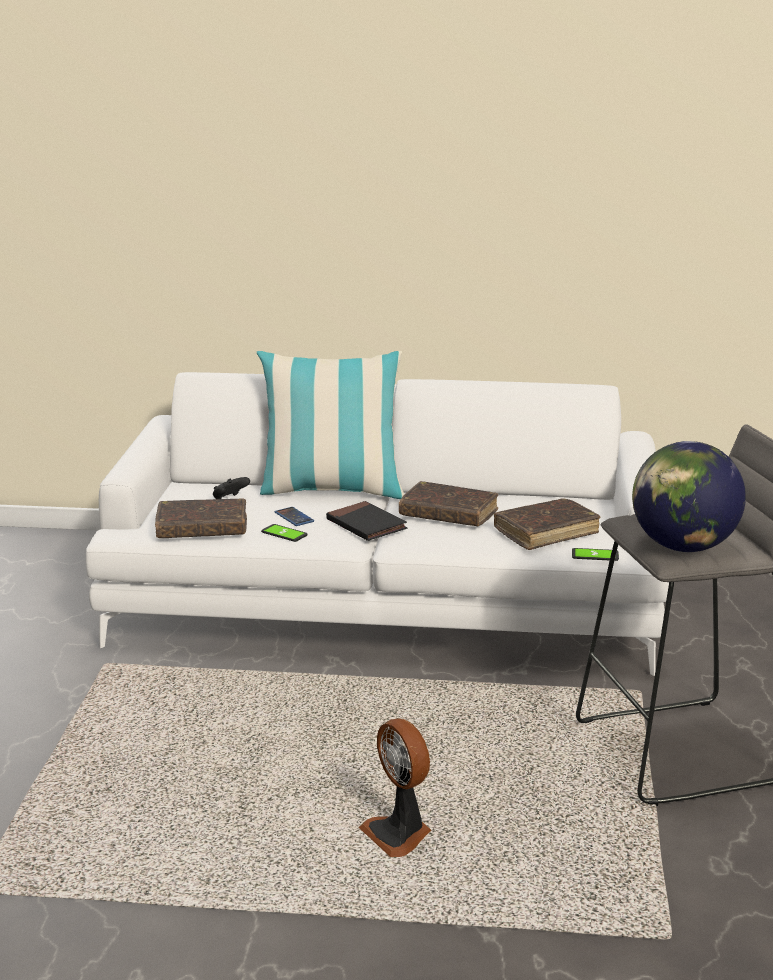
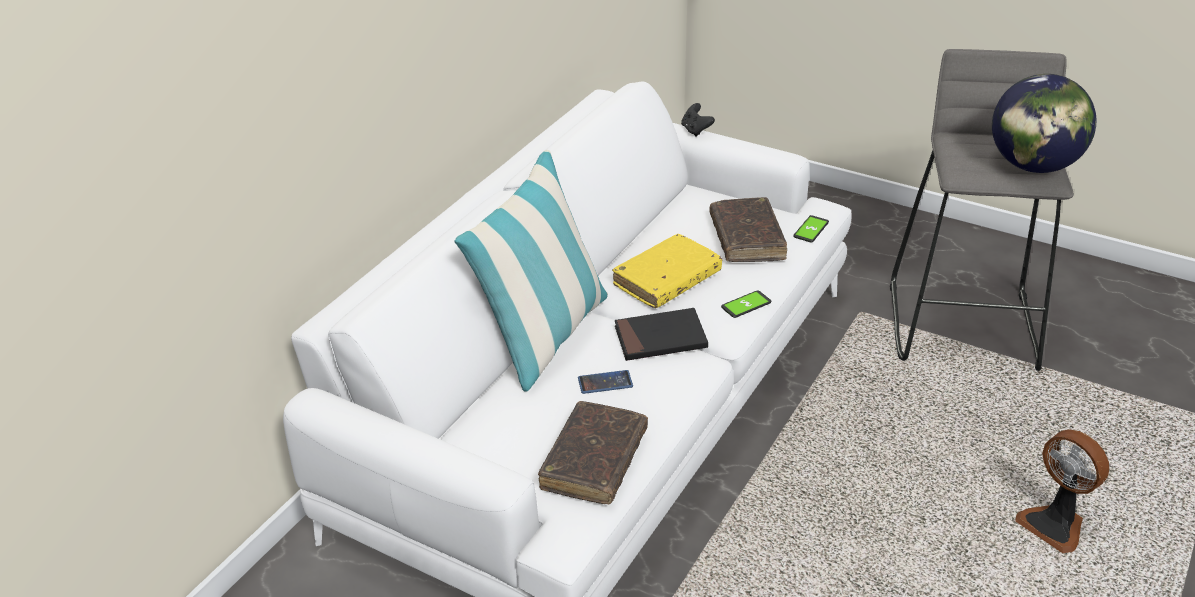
camera: 65 degrees left, 15 degrees up
(229, 499) = (518, 419): black game controller -> black game controller (695, 130)
(284, 534) = (647, 401): phone -> phone (746, 305)
(399, 834) = (1054, 525): fan -> fan turned 60 degrees clockwise
(448, 514) = (667, 280): brown book -> yellow book

